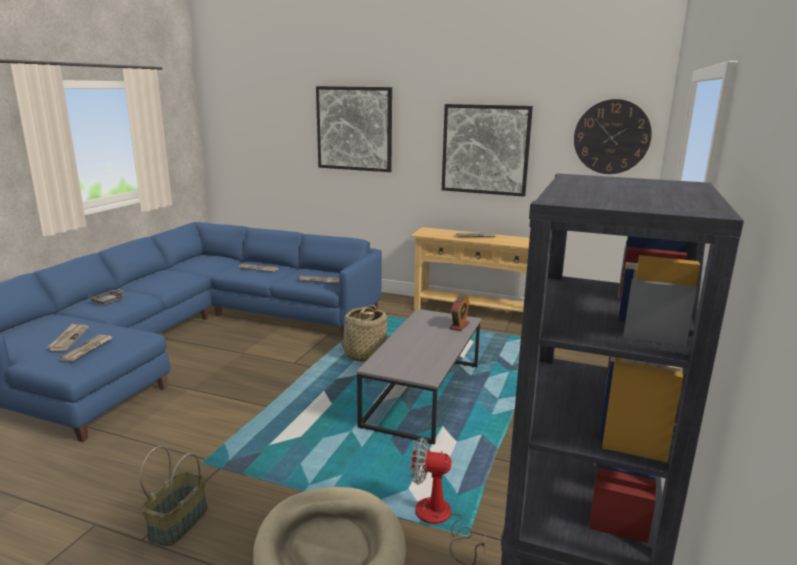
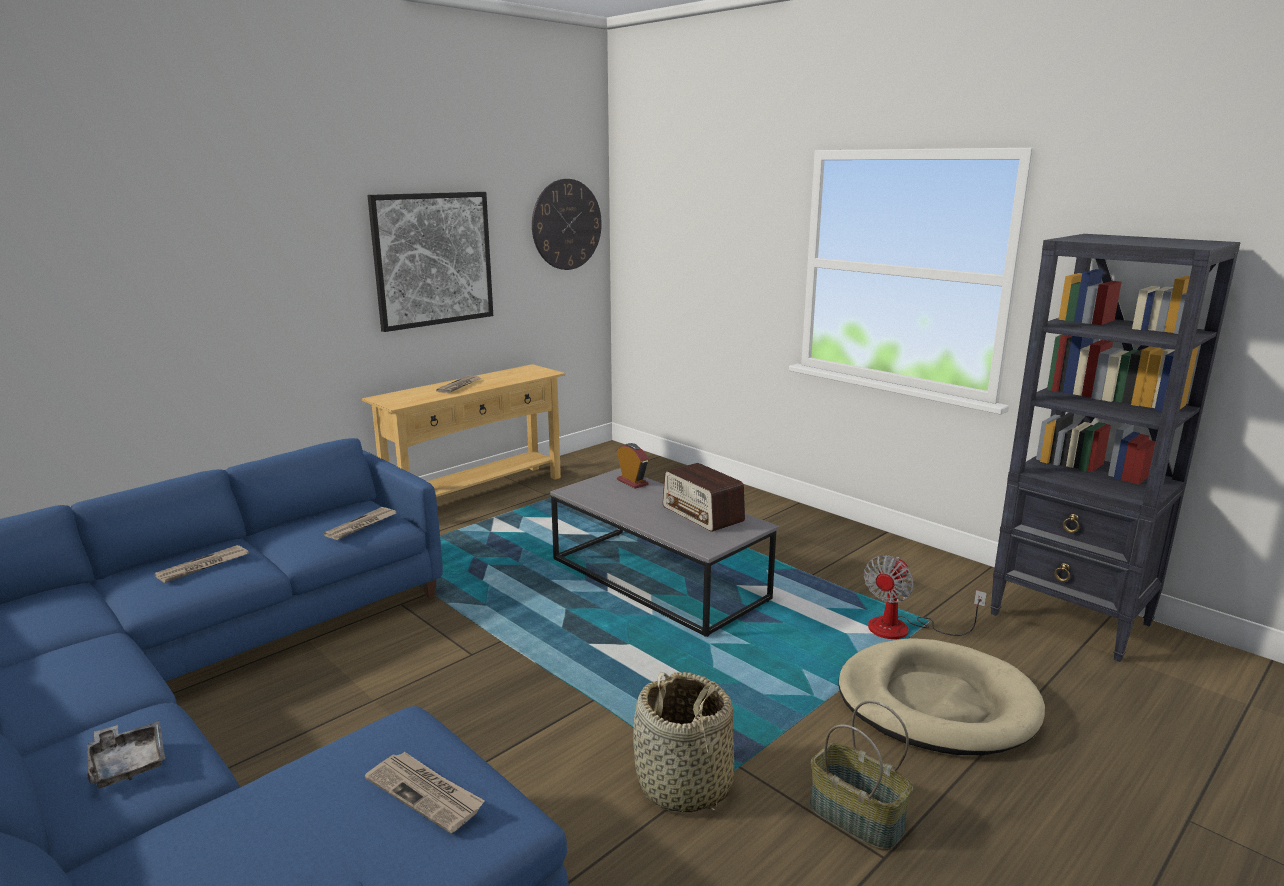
camera: 65 degrees left, 0 degrees up
(69, 339) = (334, 823): newspaper -> none
(354, 129) = (203, 251): picture -> none
(364, 355) = (510, 593): basket -> basket (684, 785)
(428, 356) = (703, 514): none -> radio

